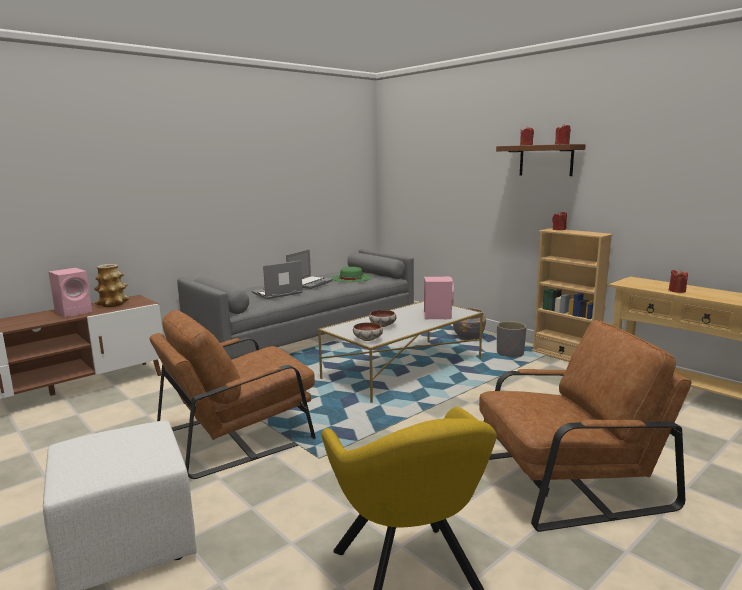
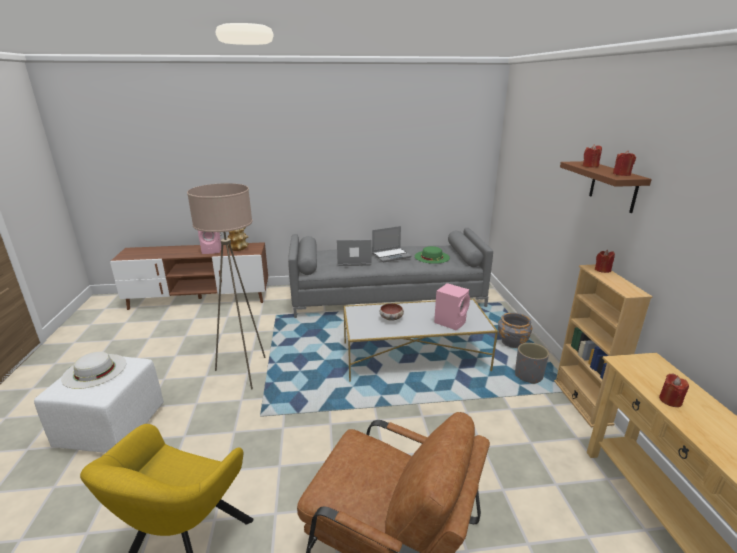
camera: 35 degrees right, 10 degrees up
(104, 448) = (94, 370): none -> white hat
(238, 434) = (244, 372): brown armchair -> beige floor lamp
(368, 340) = (358, 331): bowl -> none

